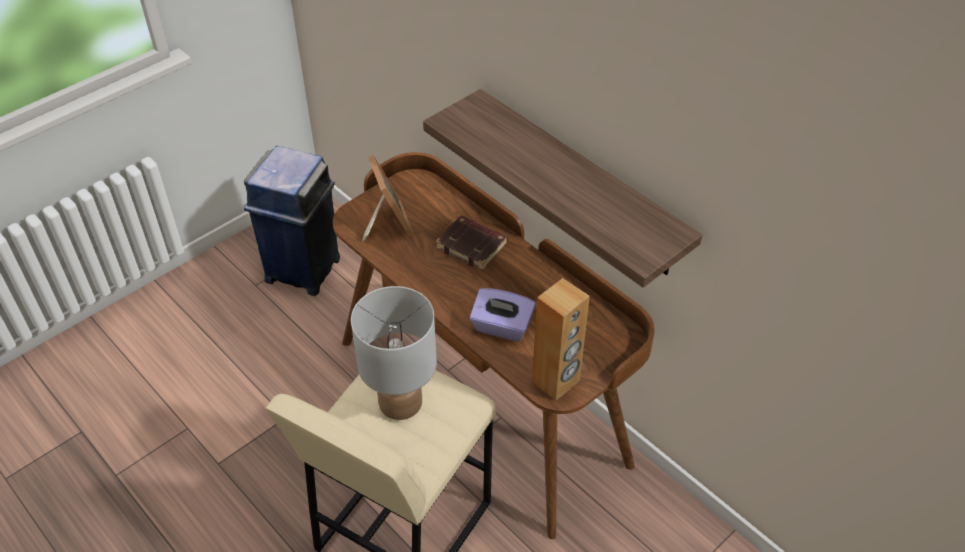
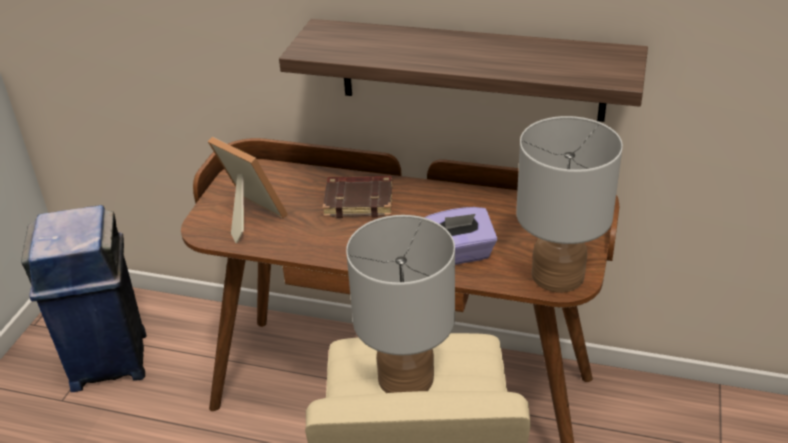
camera: 30 degrees left, 10 degrees down
(556, 381) = (557, 275): brown speaker -> grey table lamp

